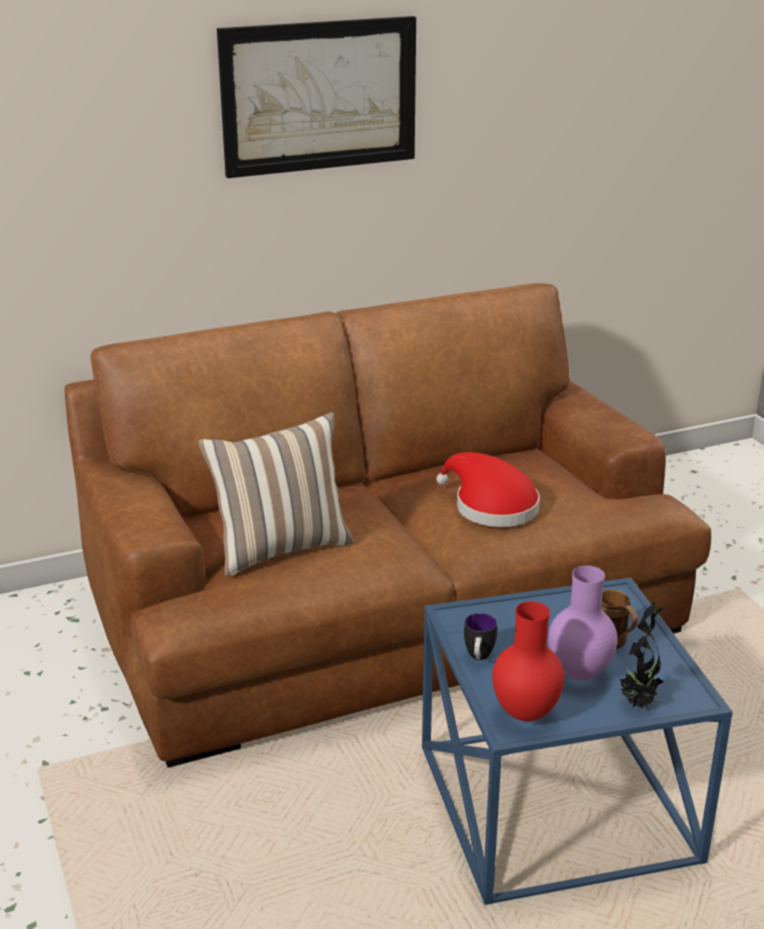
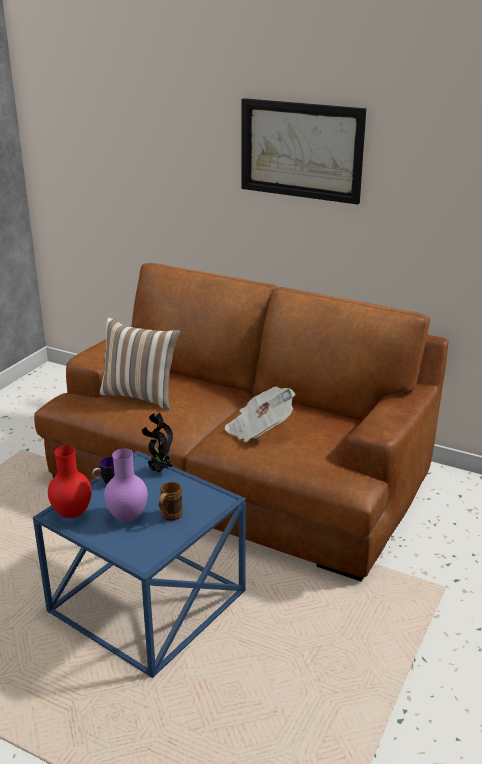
camera: 50 degrees right, 0 degrees up
(490, 506) = (259, 429): red hat -> newspaper
(638, 703) = (118, 544): potted plant -> potted plant (159, 470)

